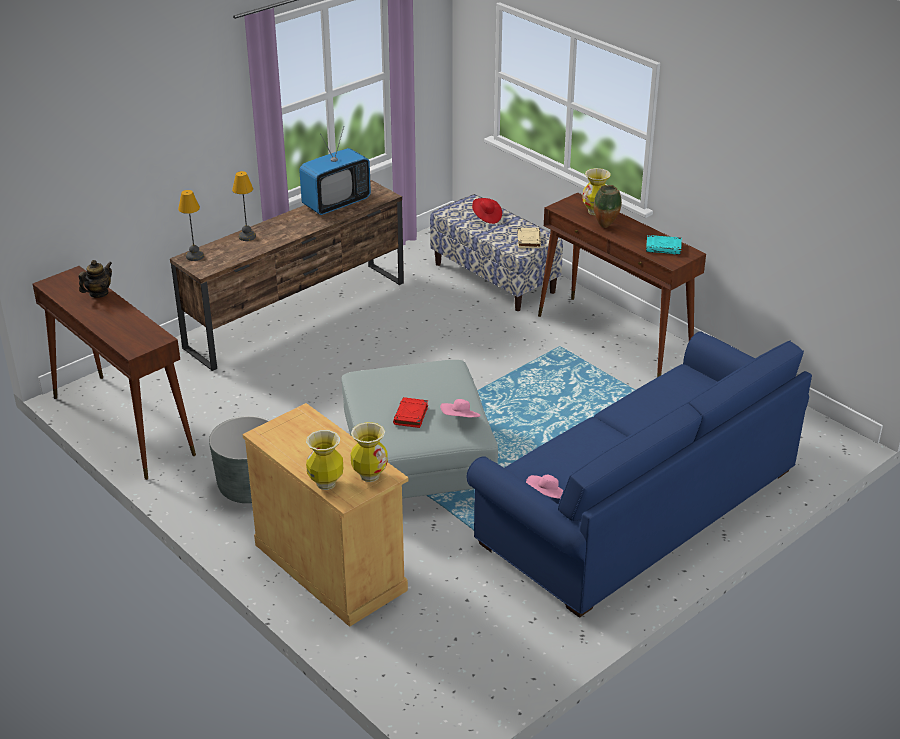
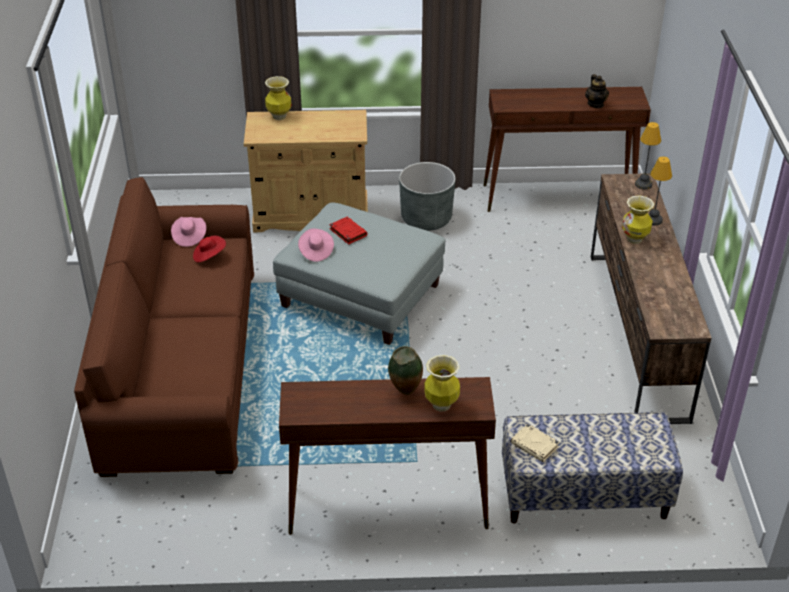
camera: 130 degrees right, 5 degrees up
(336, 203) = (672, 292): television -> none
(369, 475) = (264, 132): vase -> vase (634, 239)
(486, 217) = (615, 445): red hat -> red hat (209, 256)
(639, 507) = (181, 368): blue sofa -> brown sofa
(664, 247) = (323, 404): turquoise book -> none

